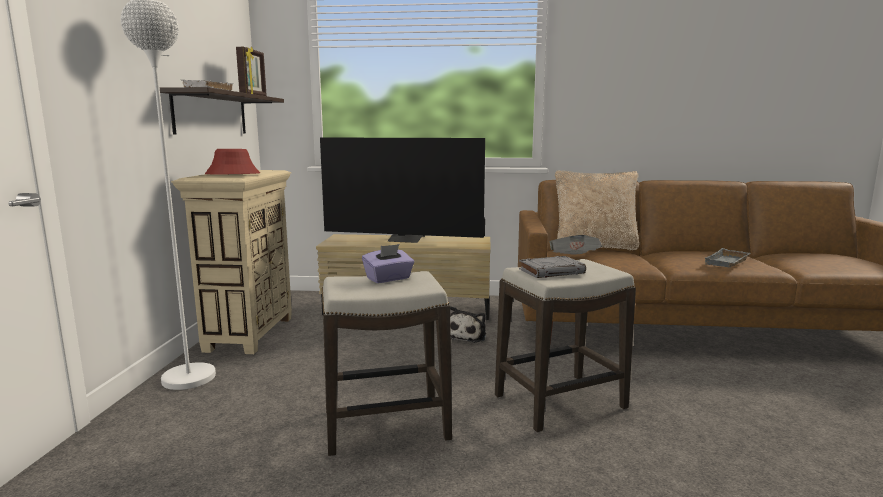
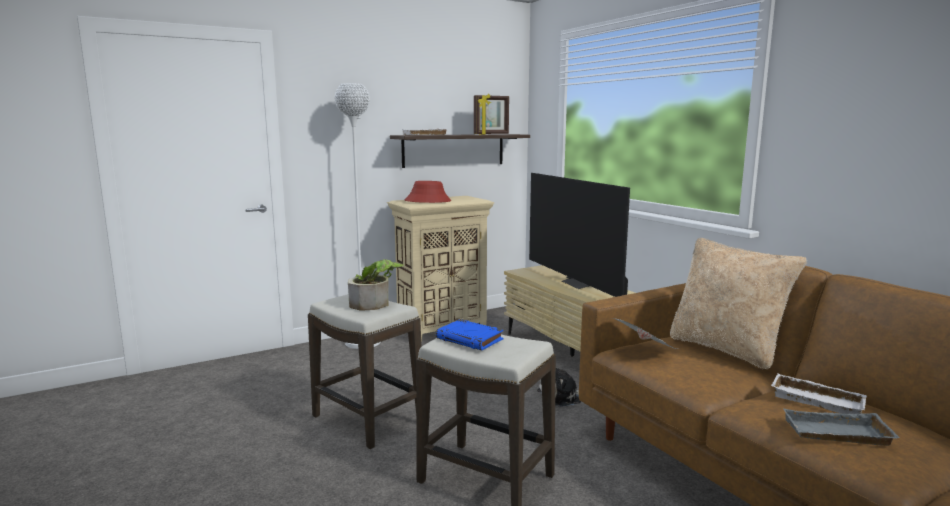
camera: 55 degrees right, 0 degrees up
(388, 279) = (375, 303): purple tissue box -> potted plant
(552, 271) = (470, 339): grey book -> blue book
(683, 254) = (818, 400): none -> white tray

